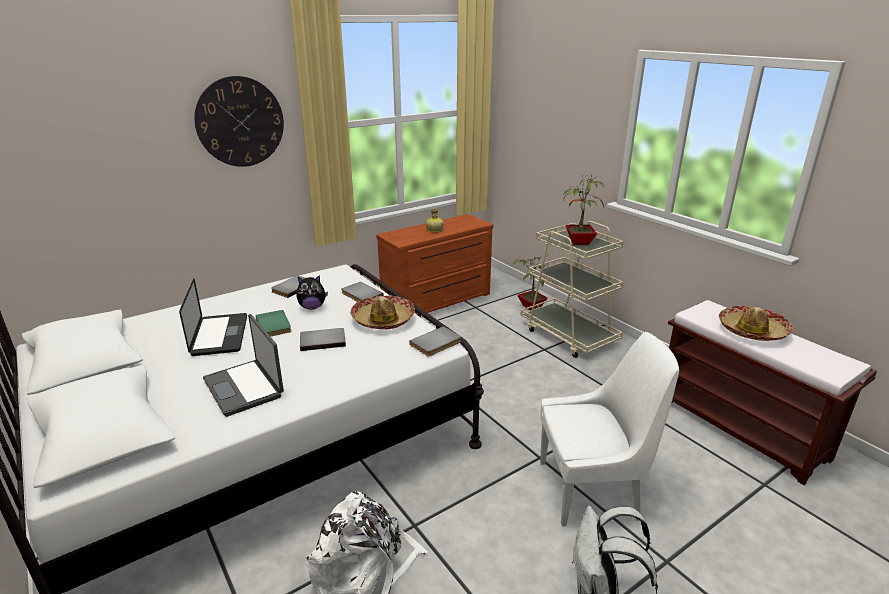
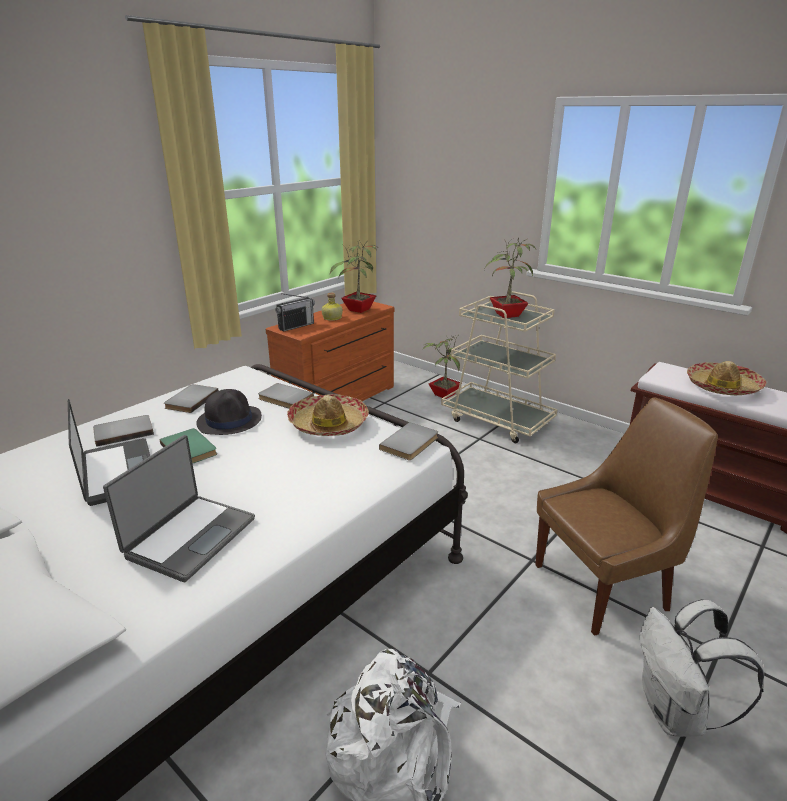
camera: 15 degrees left, 0 degrees up
(240, 122) = (87, 191): wall clock -> none
(245, 387) = (189, 537): laptop -> laptop turned 105 degrees counterclockwise
(312, 307) = (230, 420): plush toy -> black hat
(323, 340) = (265, 459): grey book -> grey book (123, 432)
(401, 235) = (296, 326): none -> radio
(460, 225) = (358, 310): none -> potted plant
(592, 490) = (604, 586): white chair -> brown chair

